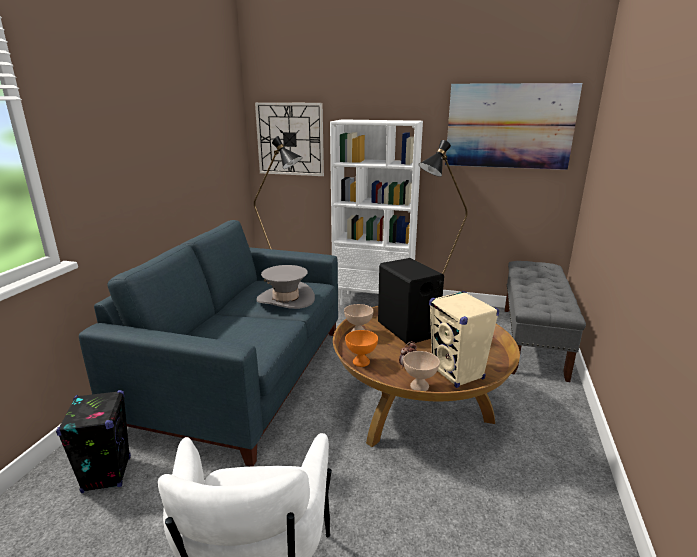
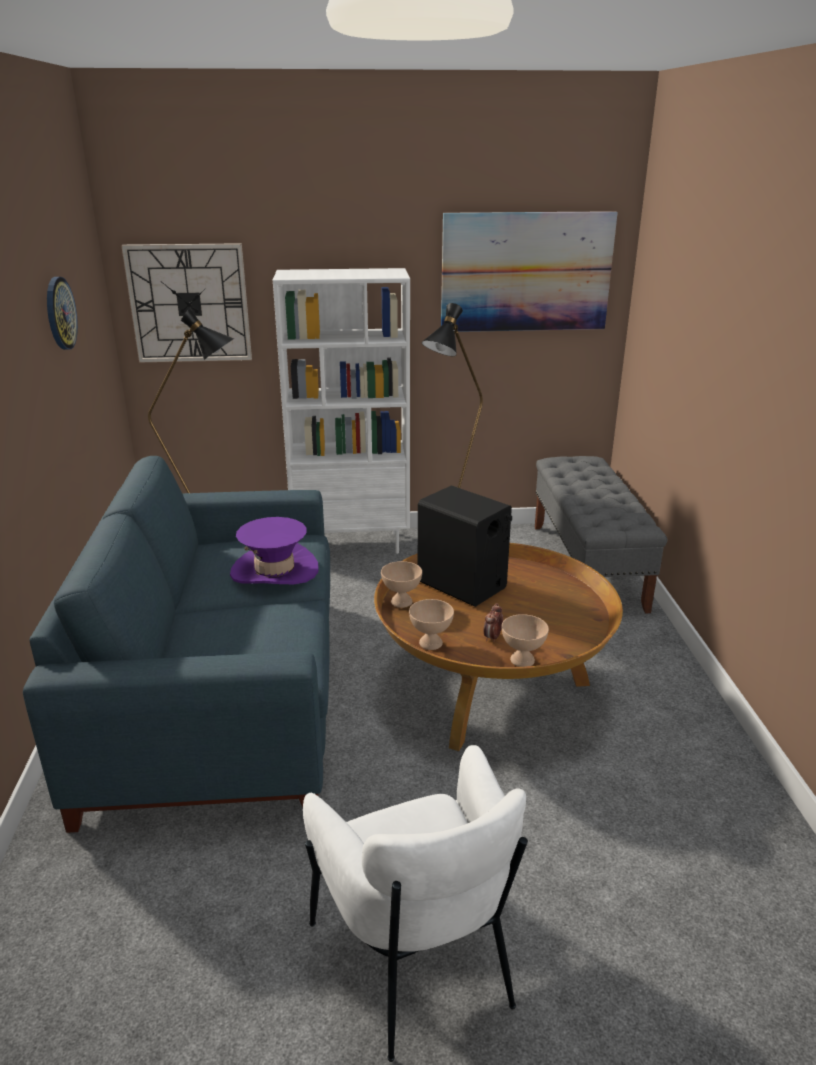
camera: 20 degrees left, 5 degrees up
(107, 474) = (110, 885): black speaker -> none
(195, 130) = (60, 313): none -> wall clock
(285, 299) = (274, 570): grey hat -> purple hat
(361, 362) = (431, 643): orange bowl -> beige bowl
(457, 374) = (556, 634): beige speaker -> none

